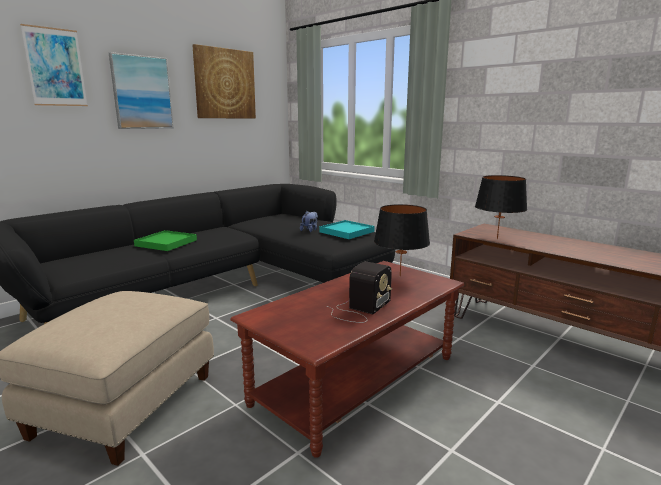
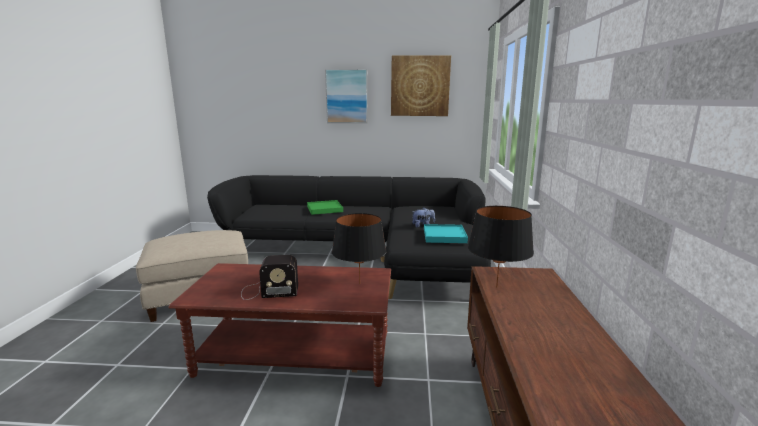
camera: 50 degrees right, 0 degrees up
(55, 67) = (292, 82): picture -> none

